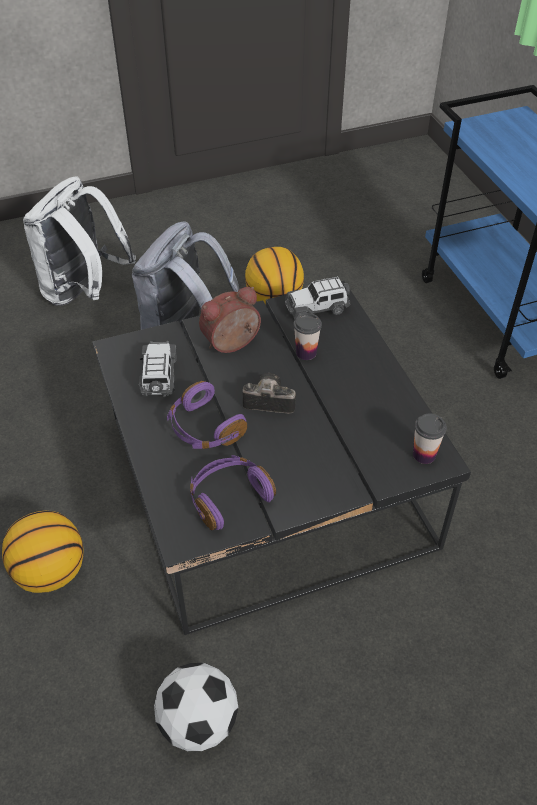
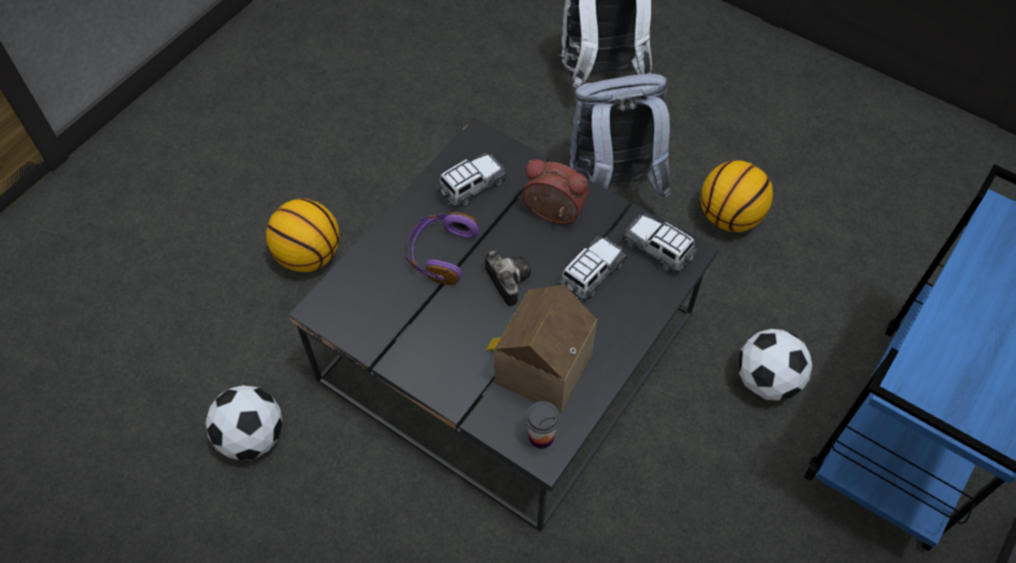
camera: 55 degrees right, 10 degrees up
(228, 497) = (382, 315): purple headphones -> none
(306, 352) = (591, 274): cup -> toy car
(362, 424) = (538, 368): none -> toy house
(415, 355) = (766, 380): none -> football

